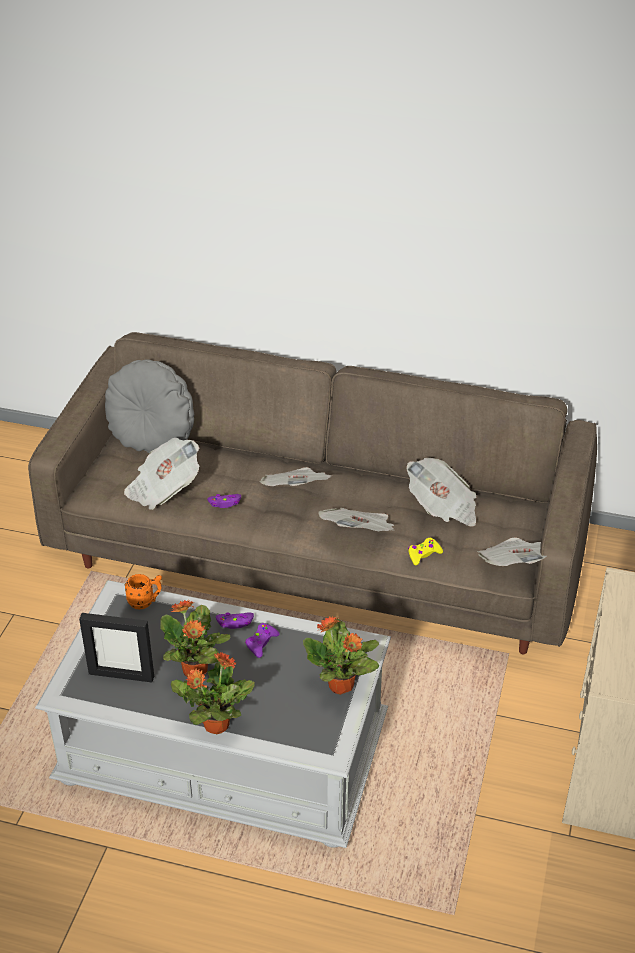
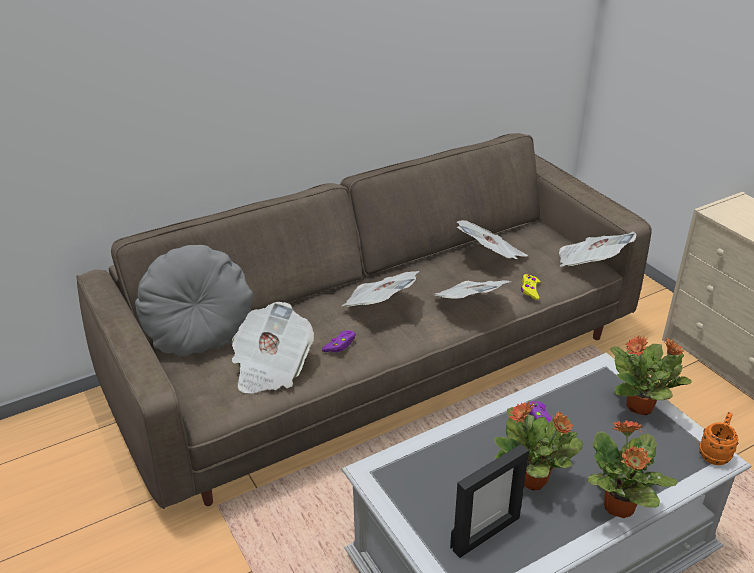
camera: 45 degrees left, 5 degrees down
(145, 602) = (406, 459): orange mug -> orange mug (715, 453)
(235, 623) = (499, 421): purple game controller -> none

